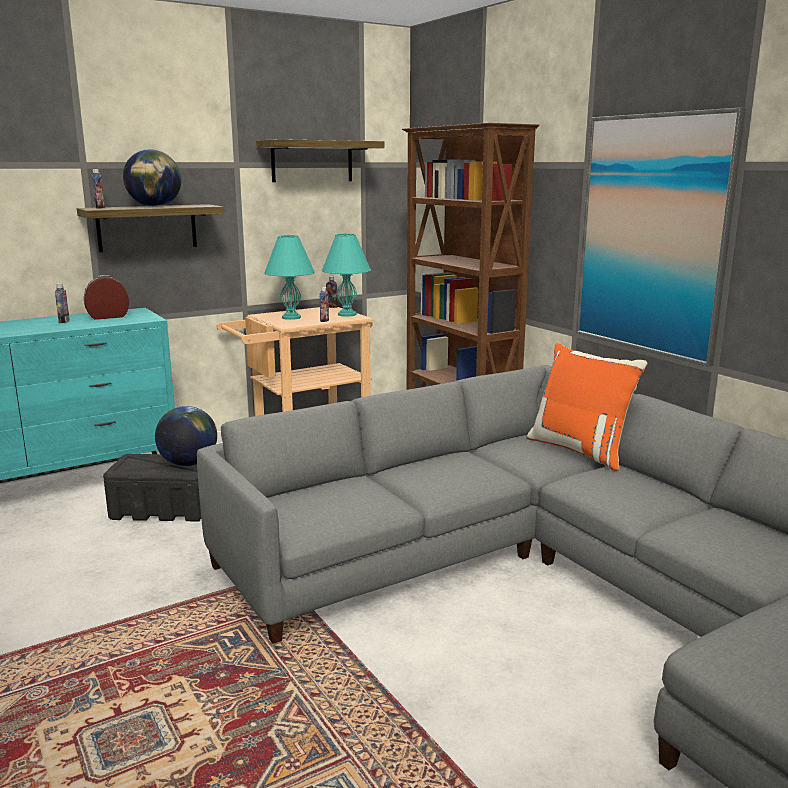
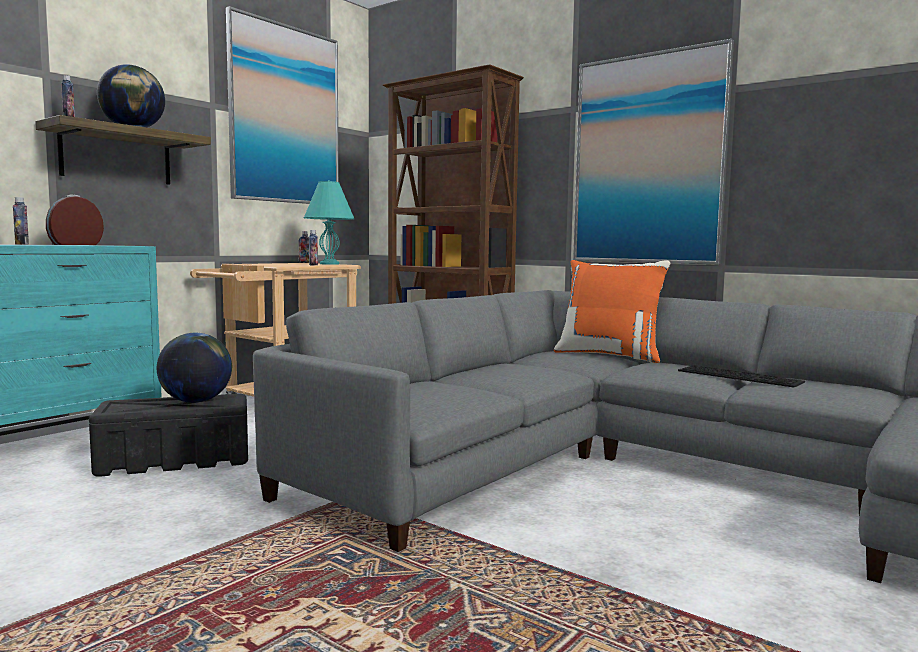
camera: 20 degrees left, 10 degrees down
(291, 317) = (274, 264): turquoise table lamp -> none
(312, 161) = (285, 115): shelf -> picture
(675, 509) = (741, 376): none -> keyboard

